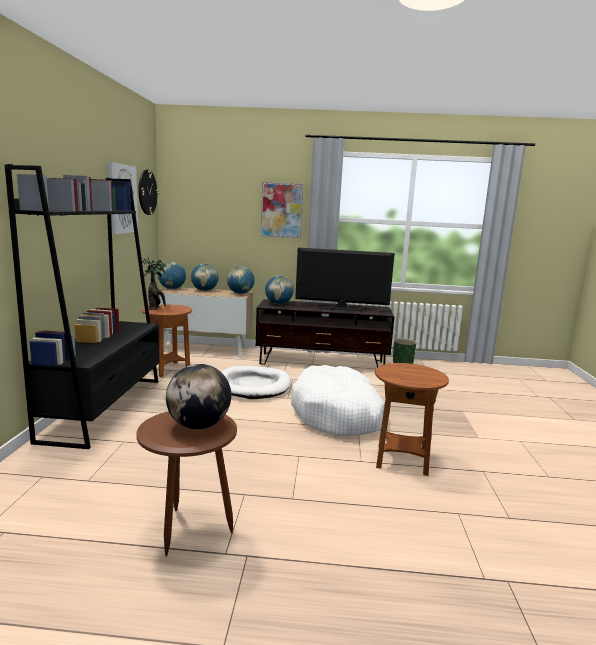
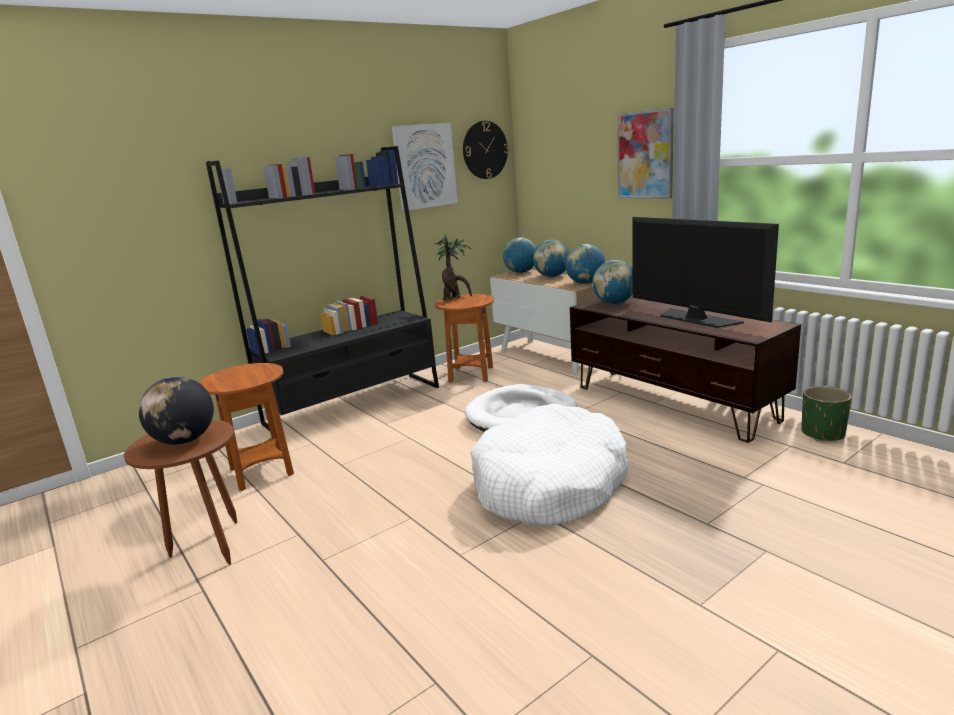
camera: 50 degrees right, 5 degrees up
(402, 460) = (508, 579): brown side table -> brown side table (262, 472)

